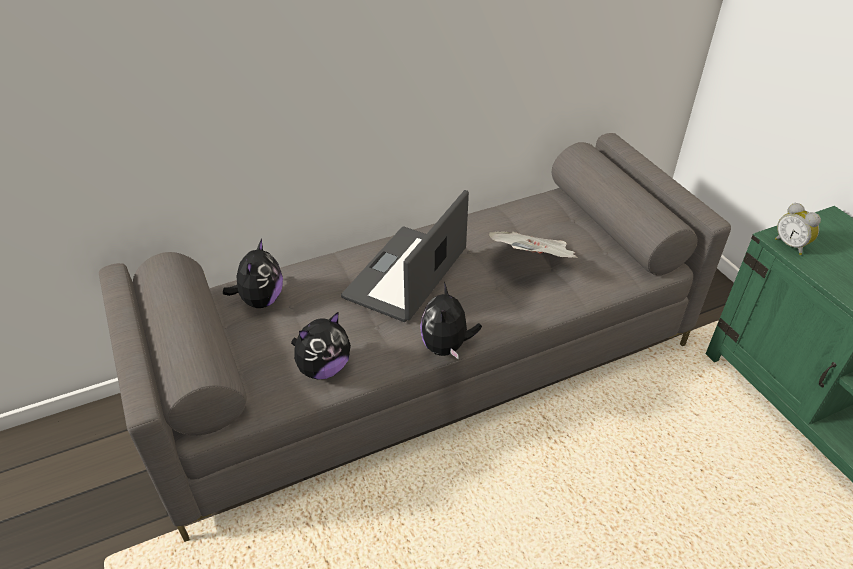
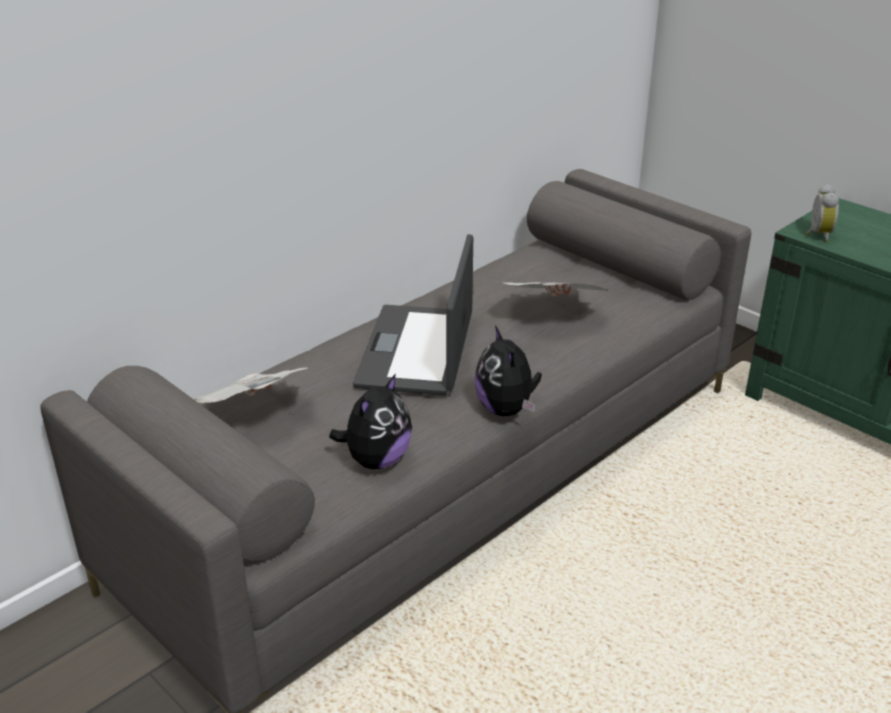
camera: 20 degrees left, 10 degrees down
(260, 300) = (252, 411): plush toy -> newspaper
(791, 245) = (817, 235): alarm clock -> alarm clock turned 120 degrees counterclockwise

